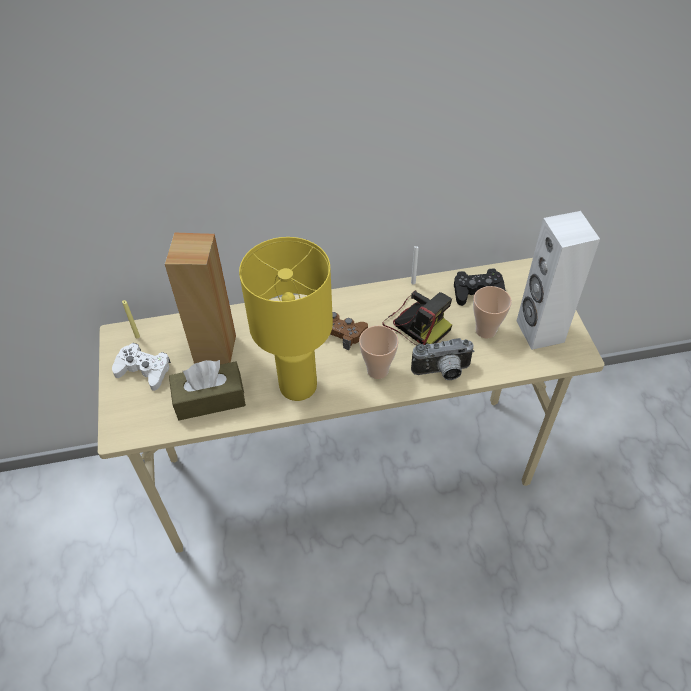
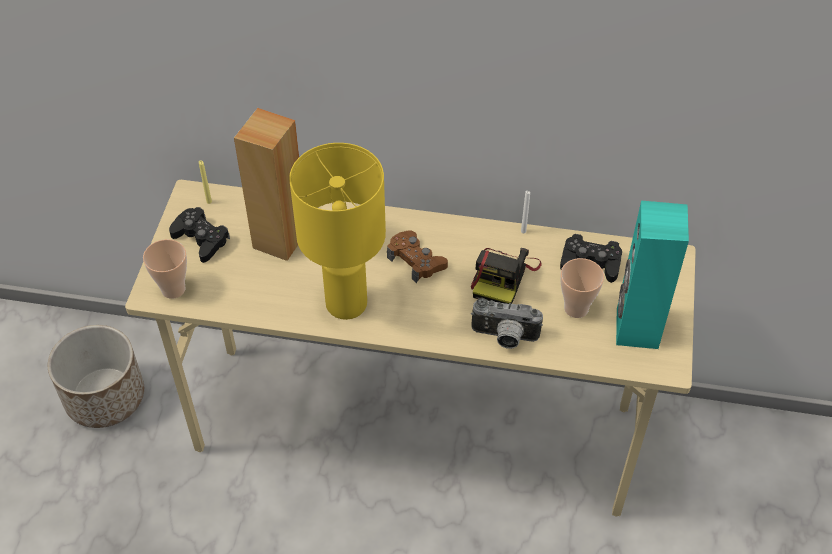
camera: 20 degrees right, 0 degrees up
(78, 534) = (104, 397): none -> planter
(144, 370) = (201, 239): white game controller -> black game controller
(210, 399) = (252, 288): brown tissue box -> none
(377, 370) = (436, 314): cup -> cup (173, 289)
(416, 323) = (503, 277): camera -> camera turned 45 degrees clockwise
(539, 331) = (636, 328): white speaker -> turquoise speaker

